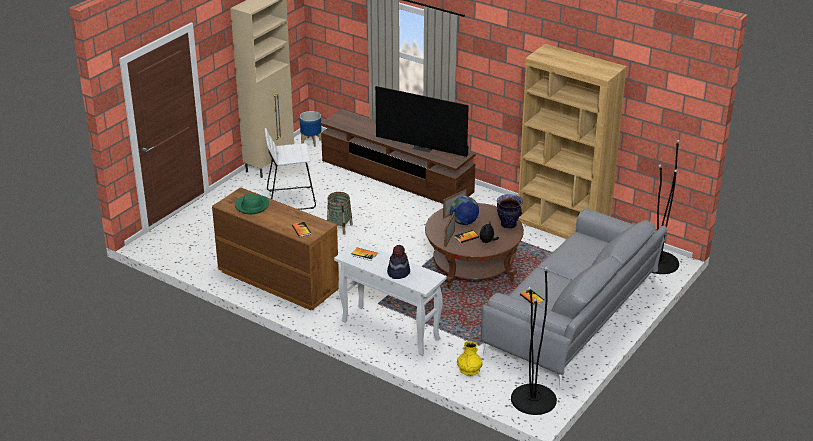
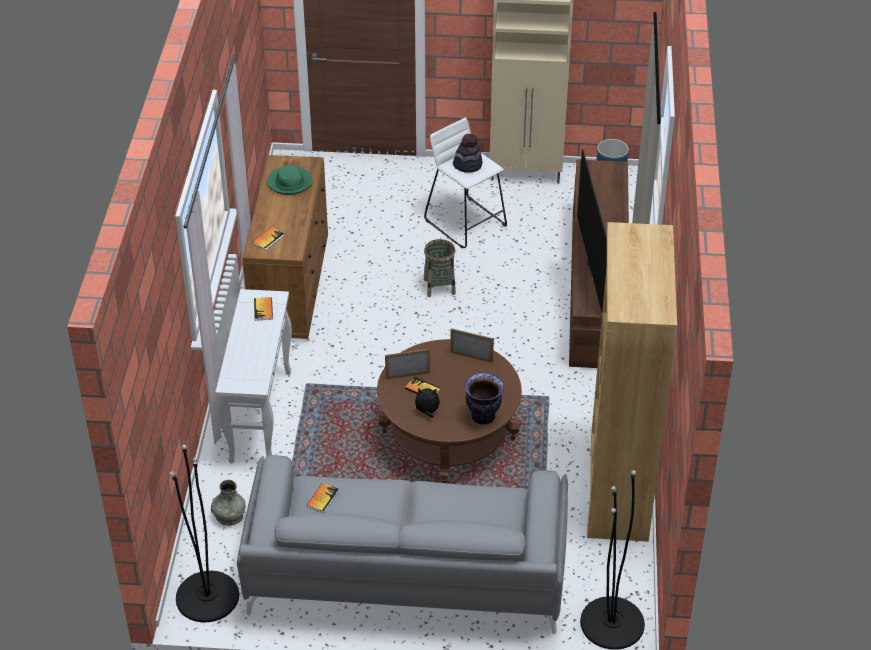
camera: 60 degrees right, 10 degrees up
(398, 272) = (245, 352): hat -> hat (467, 165)
(464, 222) = (455, 374): globe -> none
(469, 370) = (229, 515): yellow vase -> grey vase

